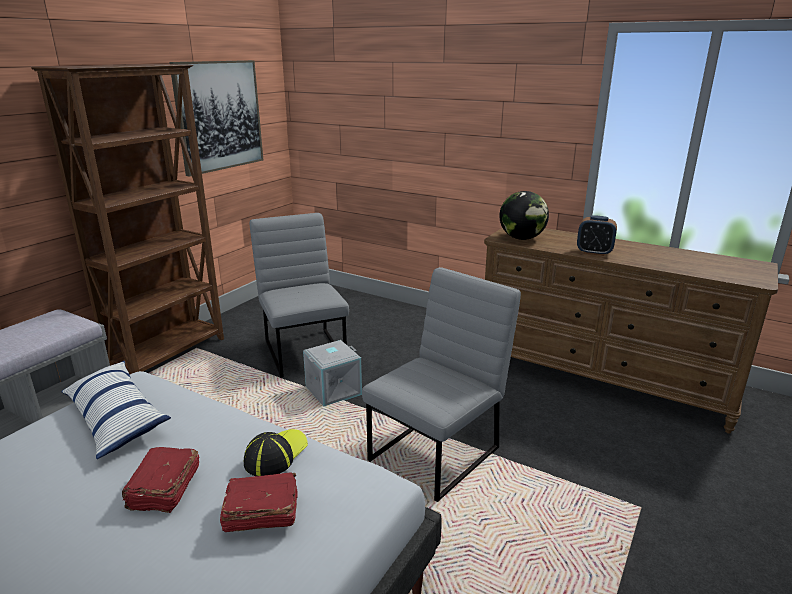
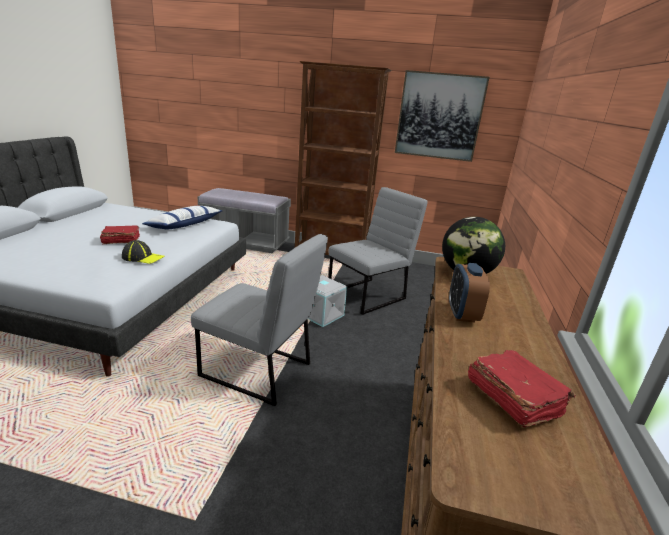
camera: 70 degrees right, 0 degrees up
(260, 513) = (91, 260): red book -> red book (512, 398)

